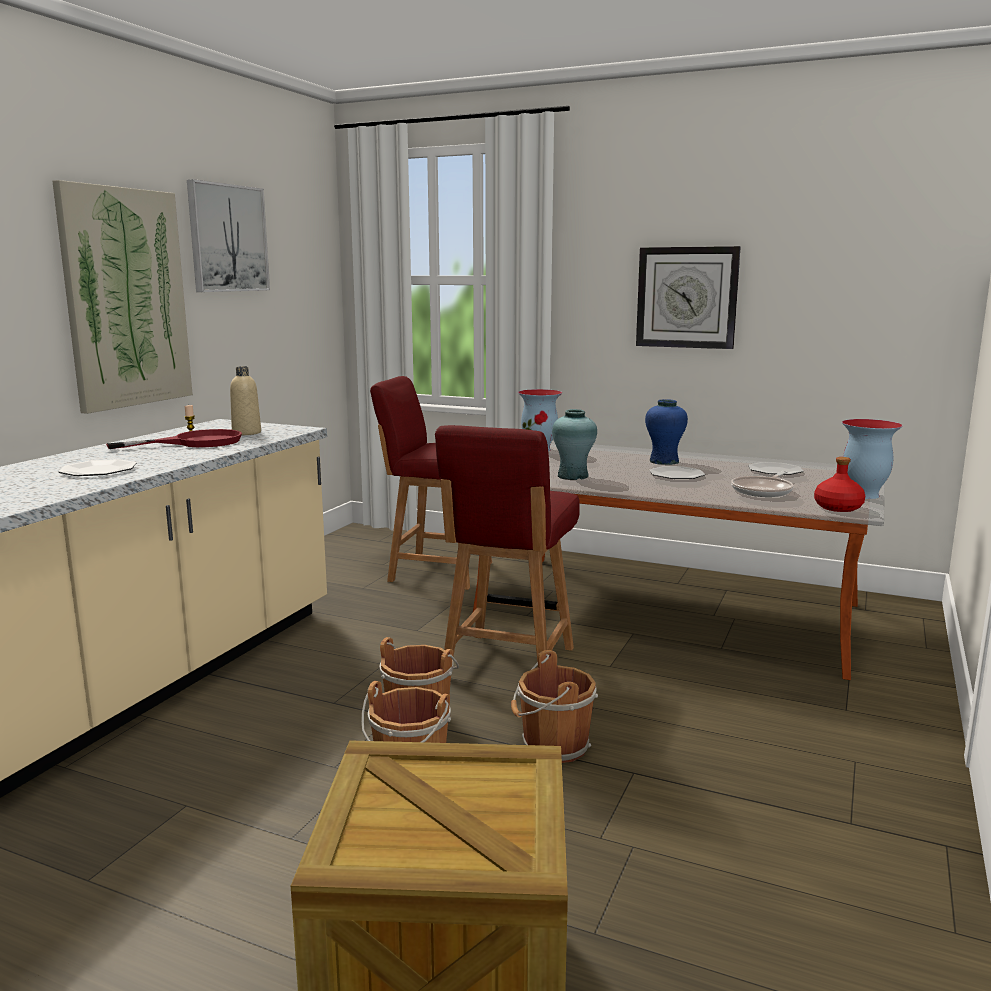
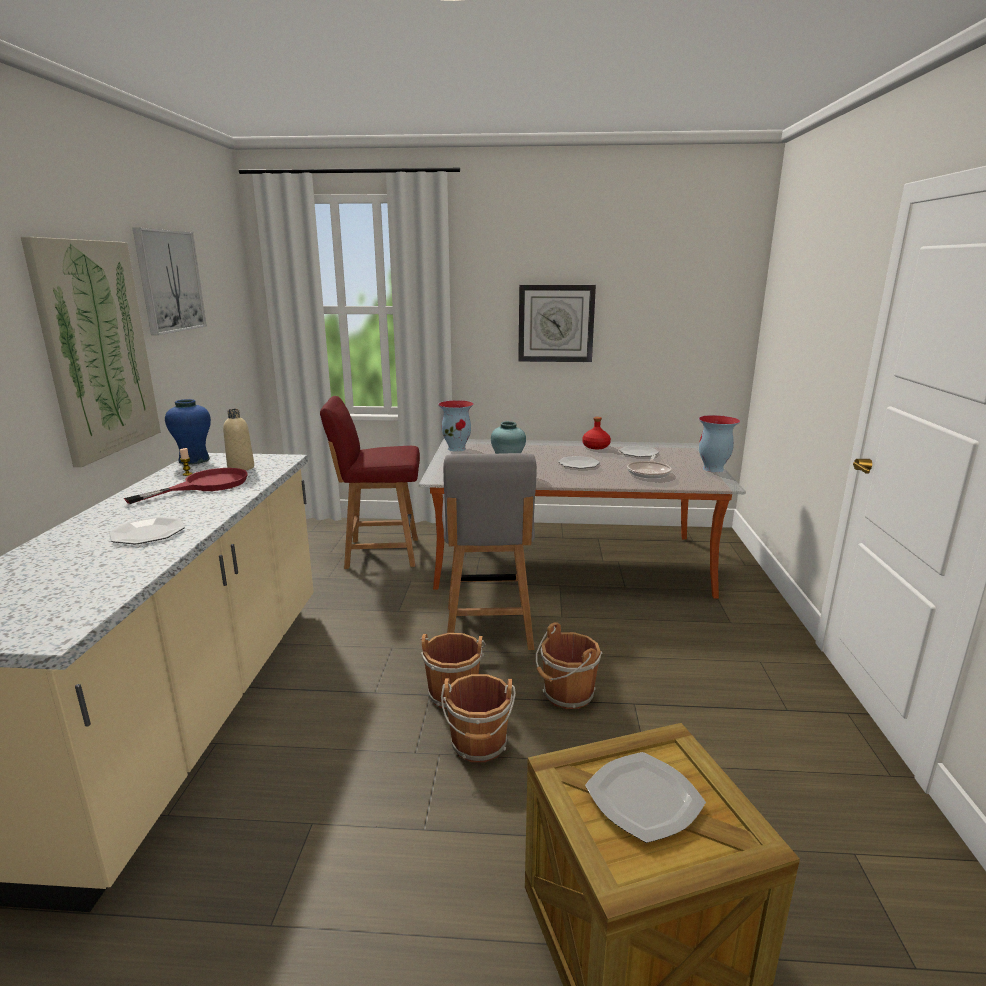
camera: 20 degrees left, 5 degrees up
(439, 801) = (642, 798): none -> plate
(507, 664) = (488, 629): red chair -> grey chair
(663, 461) = (557, 452): blue vase -> blue vase (194, 460)
(838, 508) = (709, 482): red bottle -> red bottle (596, 447)

